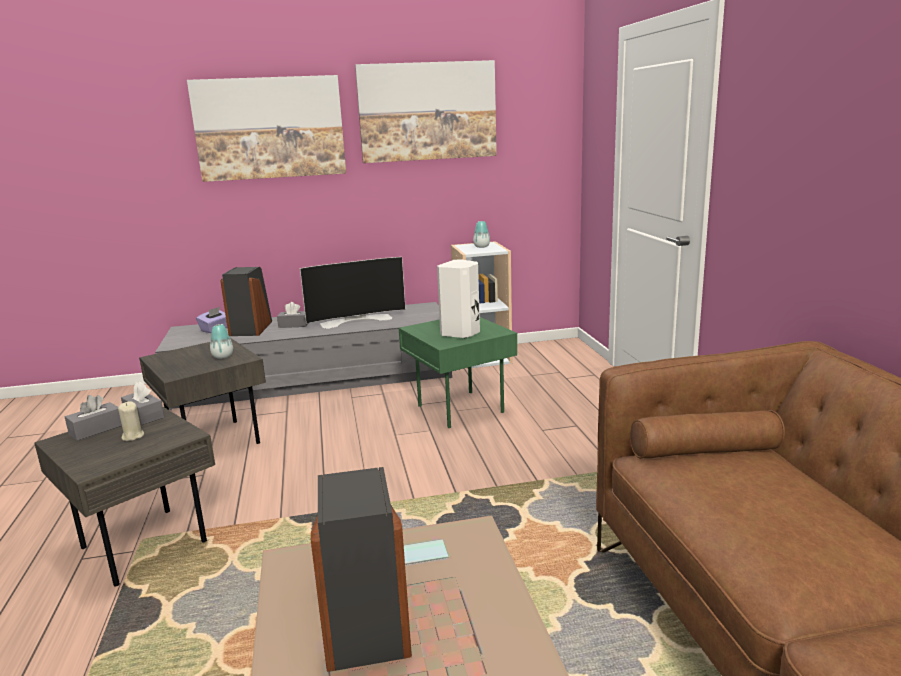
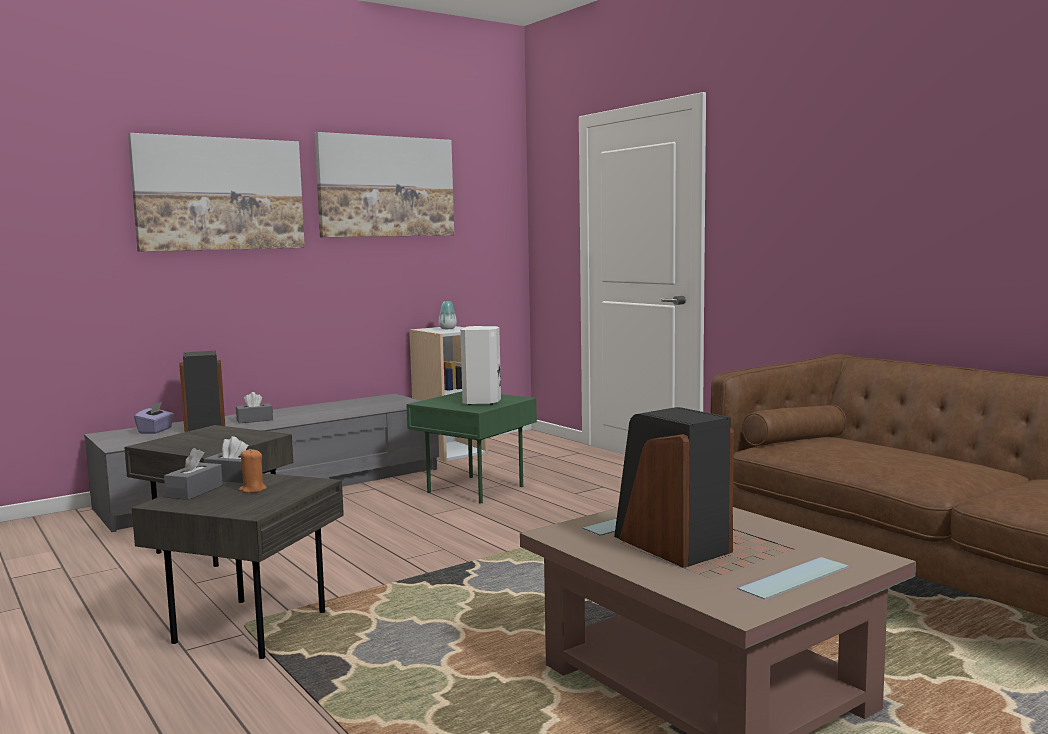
camera: 25 degrees left, 10 degrees down
(132, 436) = (252, 490): beige candle -> orange candle
(222, 356) = (238, 436): vase -> none
(356, 320) = (326, 411): television -> none

